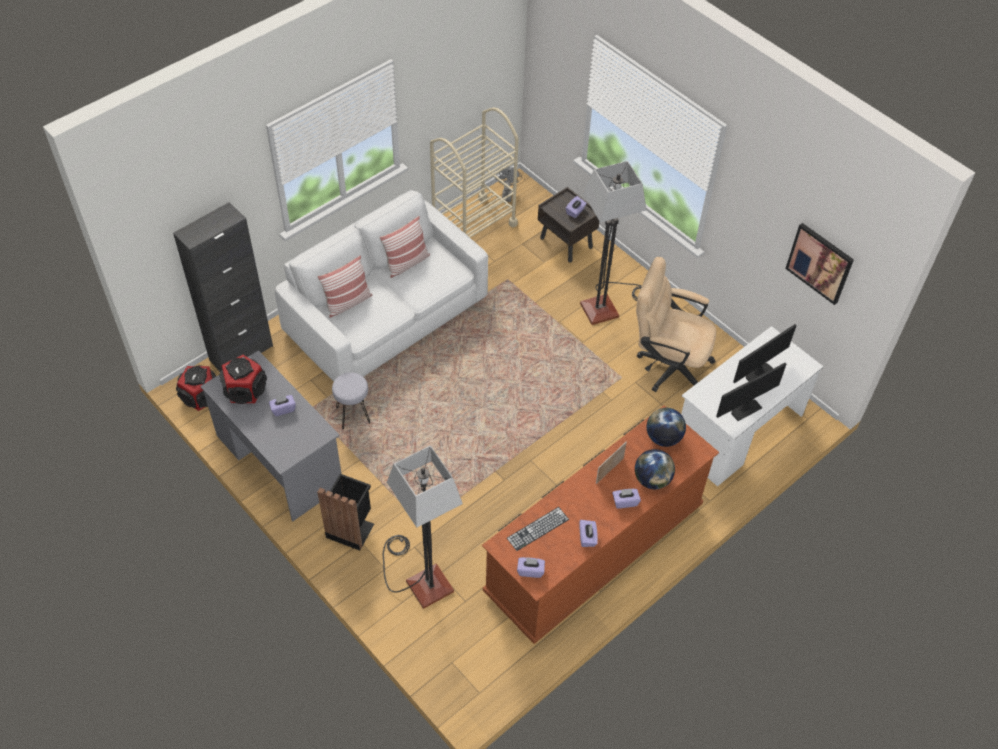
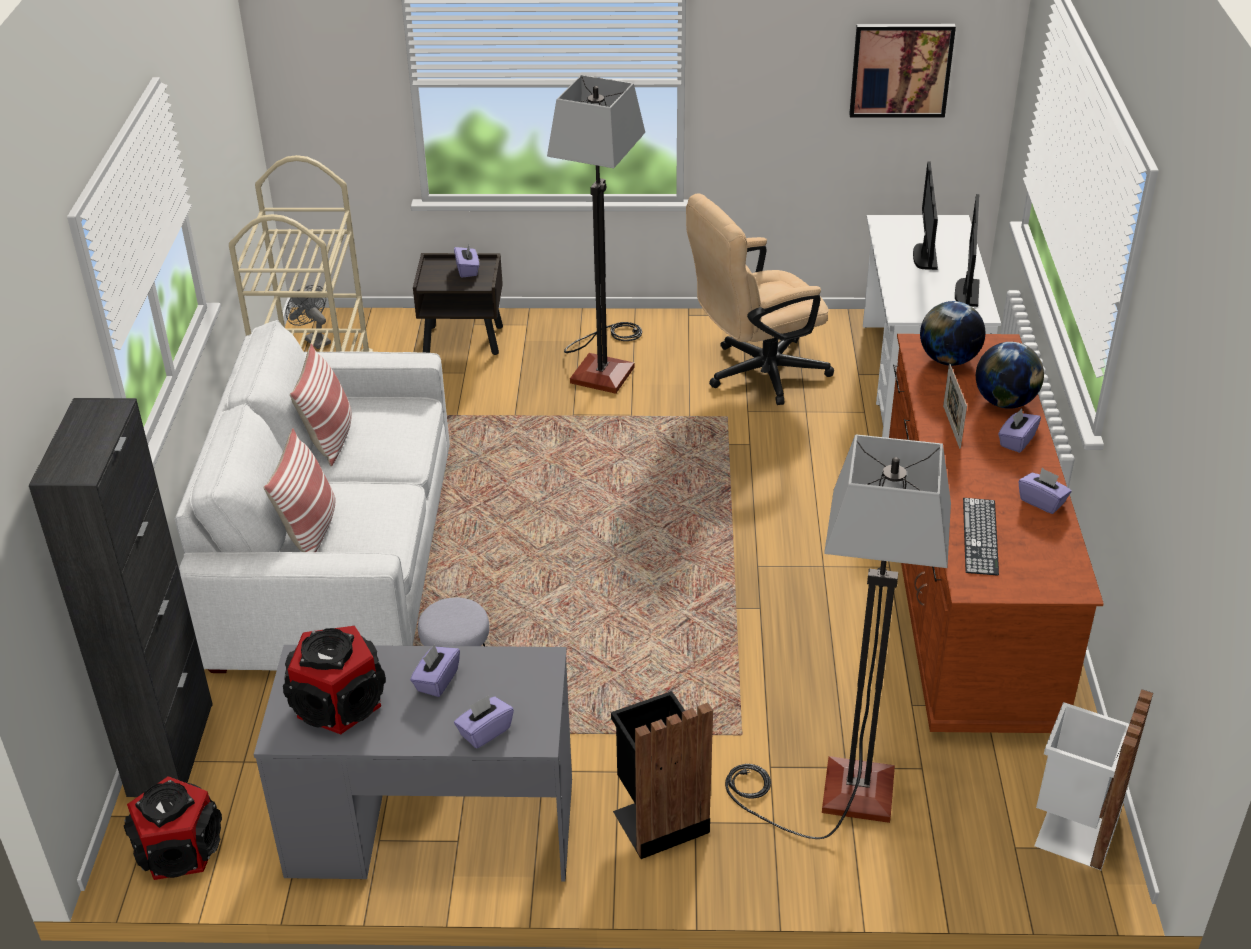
camera: 45 degrees left, 15 degrees down
(482, 678) = (1072, 829): none -> white trash can
(530, 571) = (1046, 581): purple tissue box -> purple tissue box (485, 731)

